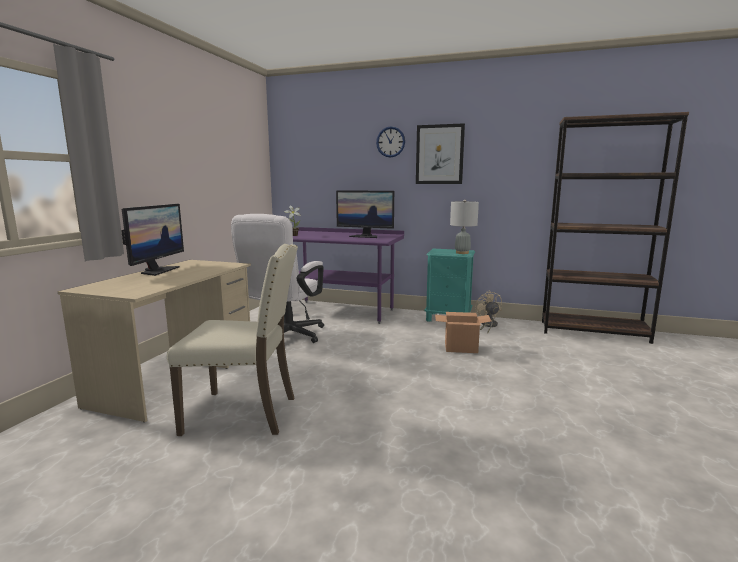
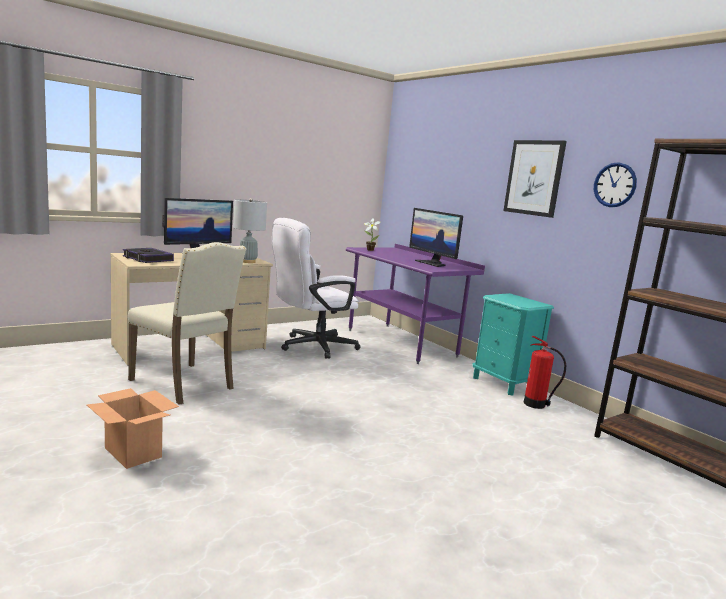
camera: 35 degrees right, 0 degrees up
(126, 286) = (147, 259): none -> book
(390, 142) = (487, 158): wall clock -> wall clock (614, 185)
(460, 348) = (452, 411): cardboard box -> cardboard box (132, 452)
(462, 253) = (524, 304): grey table lamp -> grey table lamp (248, 261)
(488, 325) = (536, 404): beige fan -> fire extinguisher

